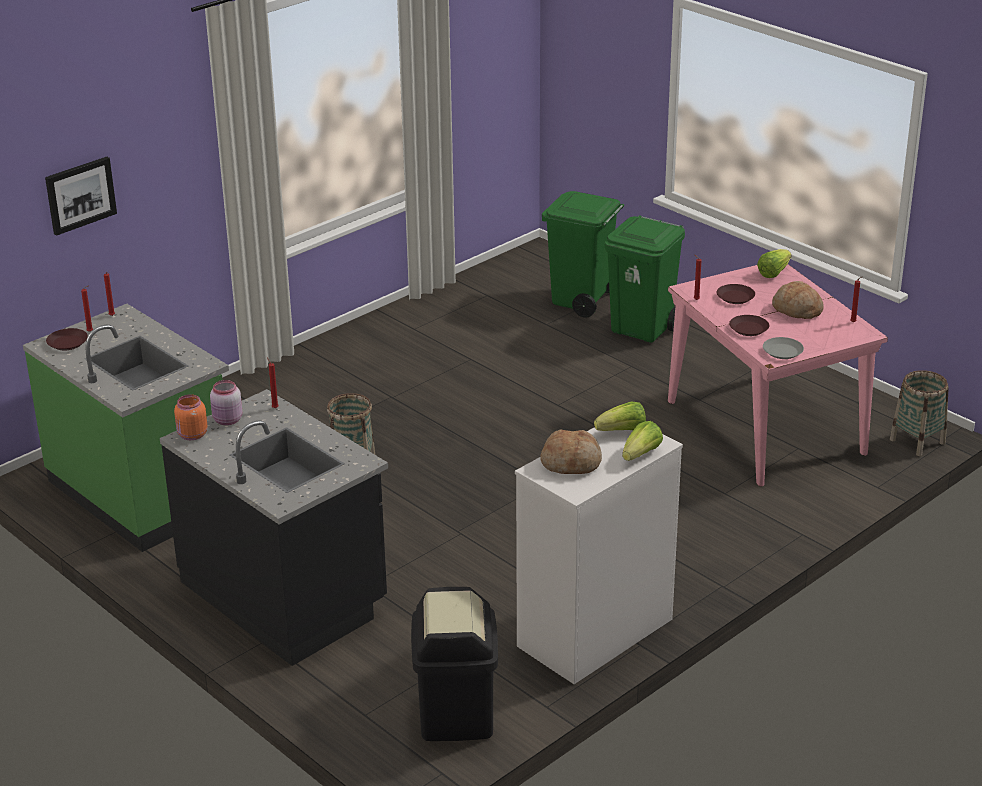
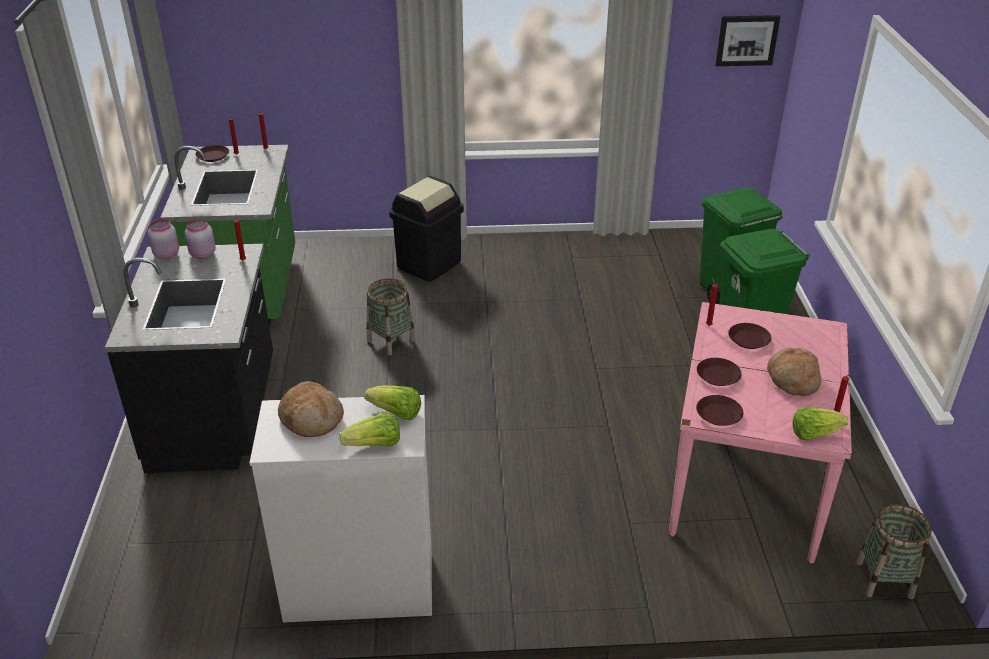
camera: 40 degrees right, 5 degrees up
(80, 195) = (270, 45): picture -> picture (746, 40)
(192, 435) = (166, 254): orange jar -> pink jar
(455, 714) = (175, 587): black trash can -> black trash can (428, 264)
(773, 272) = (820, 332): lettuce -> lettuce (814, 433)
(783, 351) = (719, 414): grey plate -> brown plate

